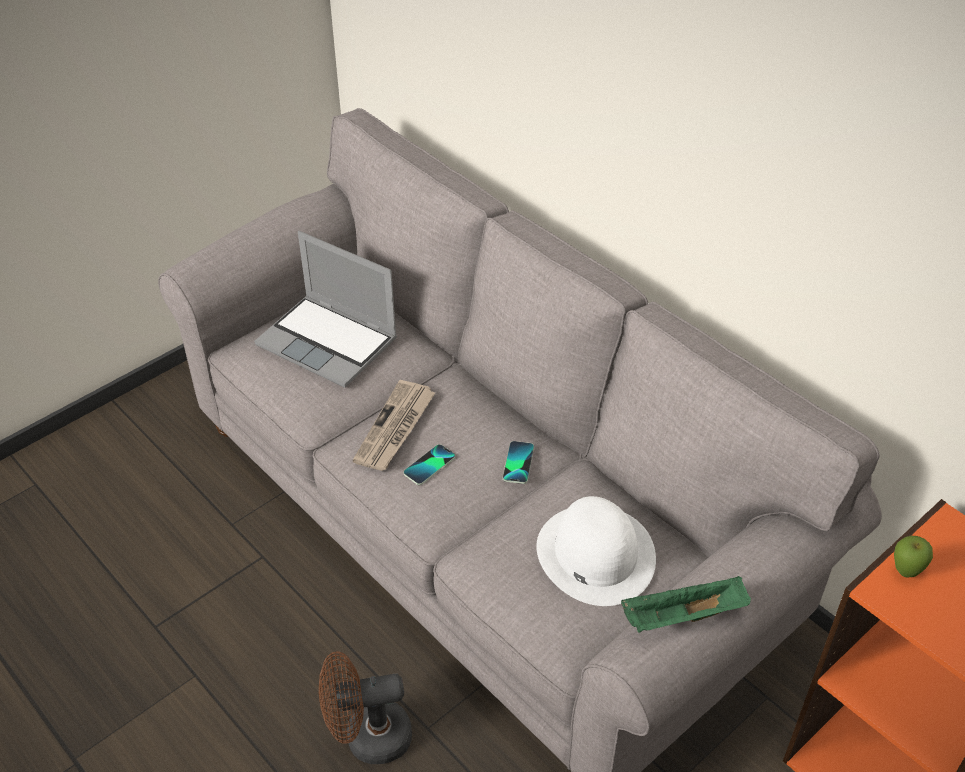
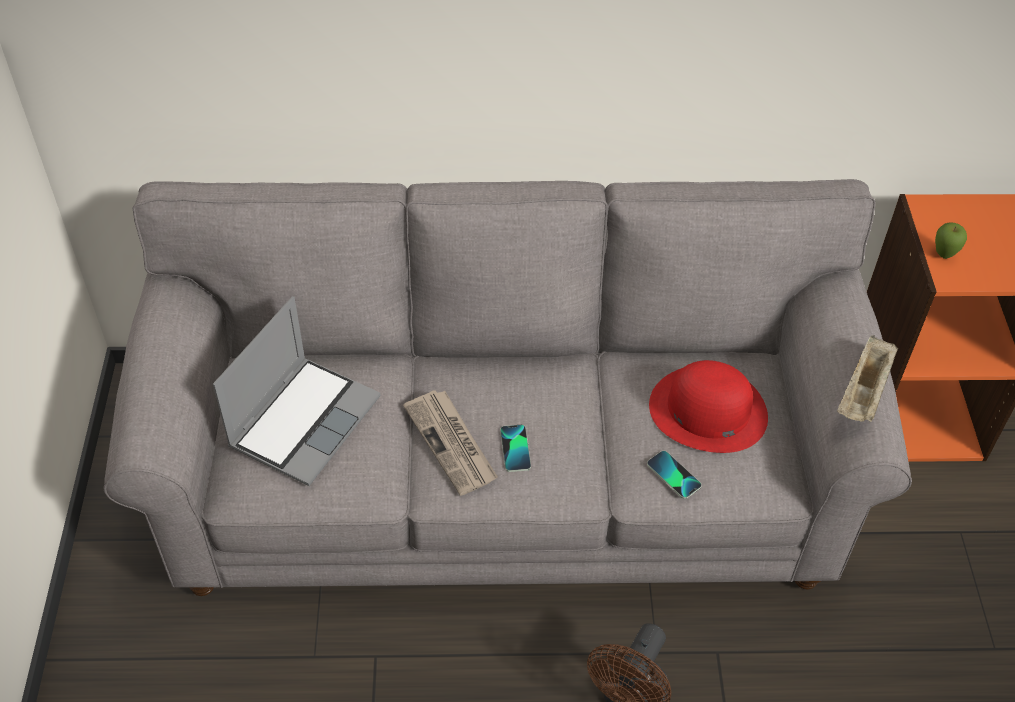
camera: 50 degrees left, 5 degrees up
(329, 342) = (304, 420): laptop -> laptop turned 45 degrees counterclockwise
(518, 463) = (570, 393): phone -> phone (673, 475)
(595, 553) = (707, 410): white hat -> red hat
(682, 617) = (864, 393): green tray -> beige tray

